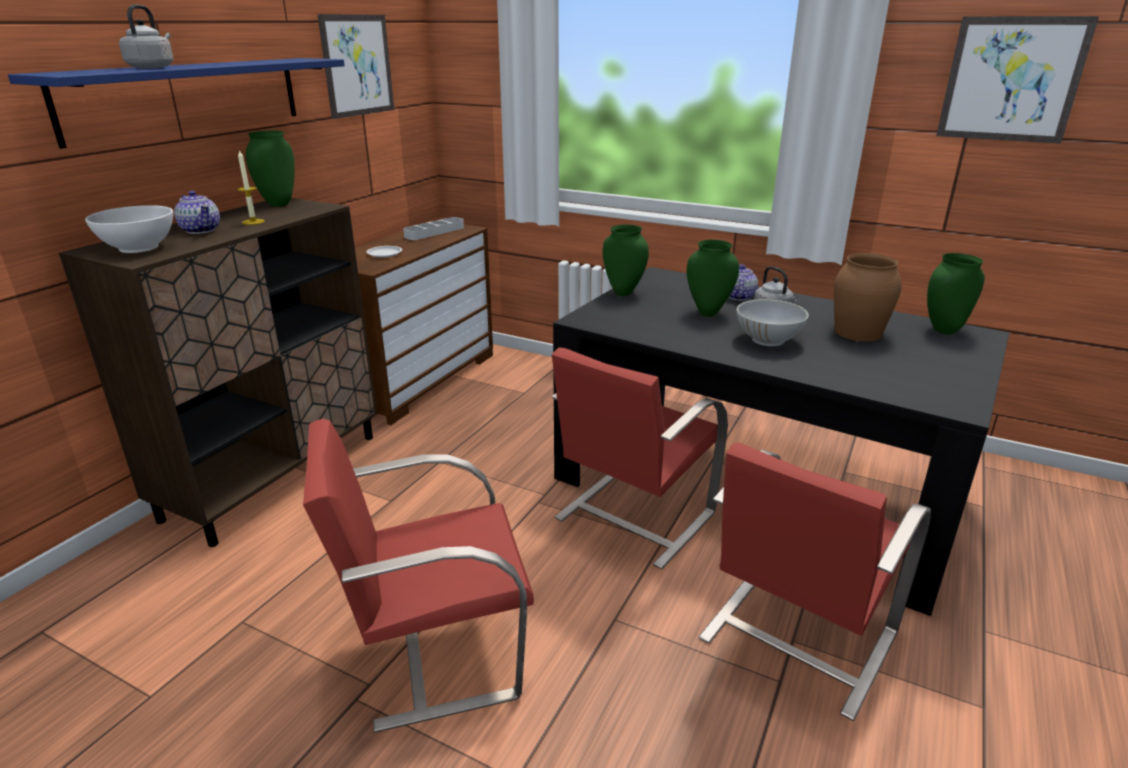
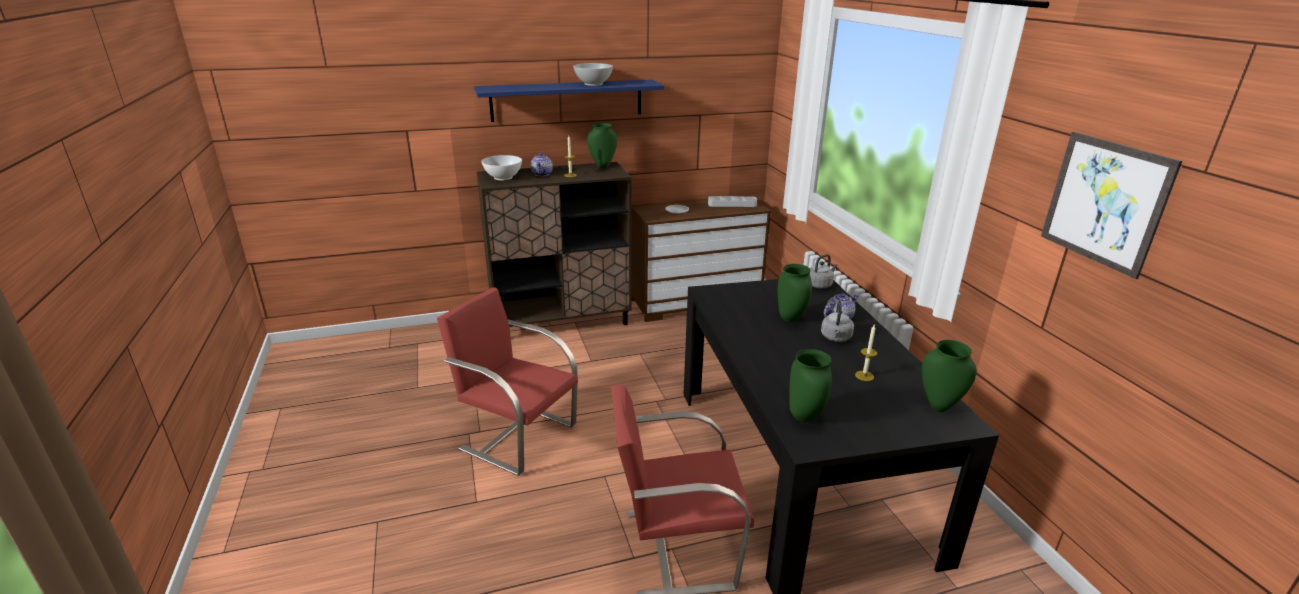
camera: 45 degrees right, 0 degrees up
(152, 67) = (540, 86): grey kettle -> grey kettle (819, 284)
(357, 65) = (700, 84): picture -> none
(624, 293) = (767, 285): green vase -> green vase (806, 417)
(632, 517) = (692, 438): red chair -> none
(768, 340) = (788, 351): white bowl -> white bowl (593, 84)
(857, 332) = (864, 376): brown vase -> candle

